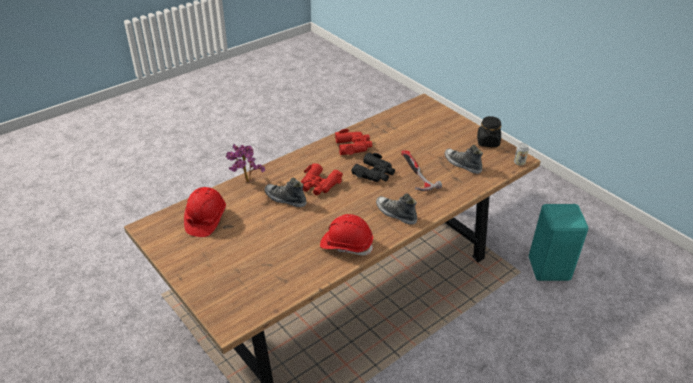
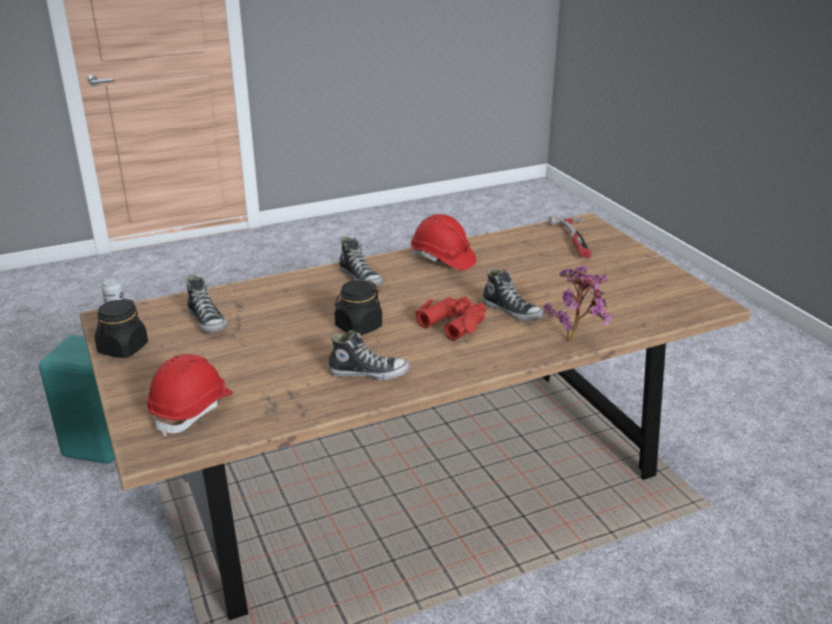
camera: 165 degrees left, 10 degrees down
(205, 220) = (631, 302): red hard hat -> red hard hat (192, 409)
(353, 146) = (369, 373): red binoculars -> shoe
(374, 173) = (358, 327): black binoculars -> black jar
(415, 173) = (293, 320): hammer -> hammer (576, 240)

